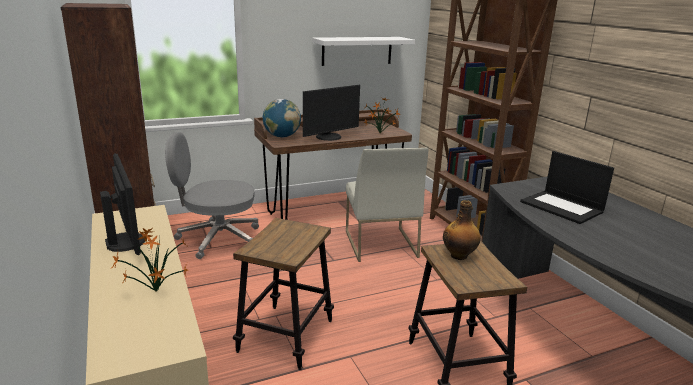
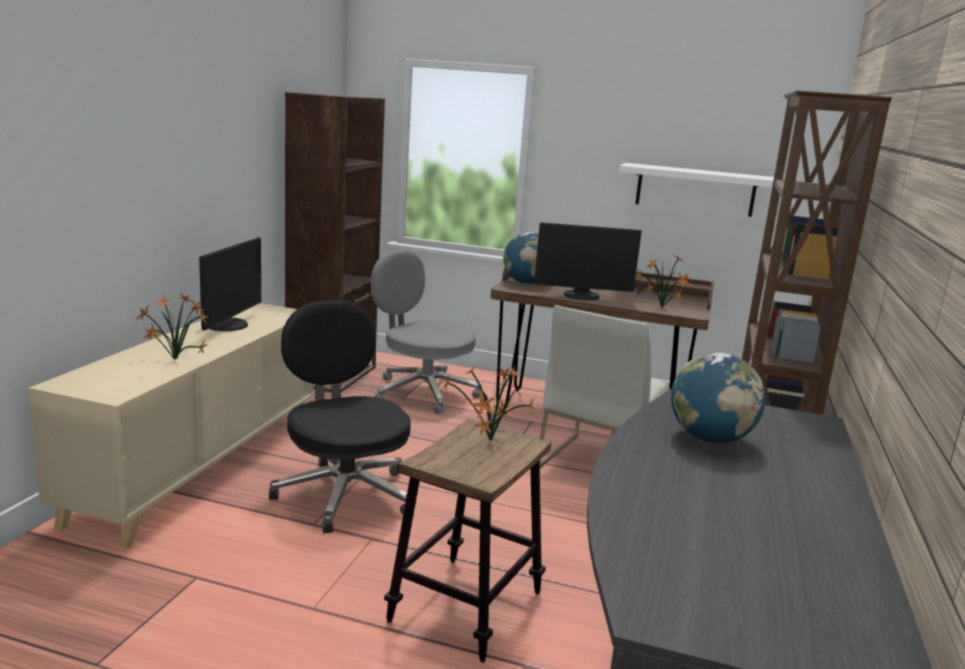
camera: 40 degrees right, 5 degrees down
(286, 336) = (344, 493): stool -> black office chair
(459, 255) = (488, 442): bottle -> potted plant
(562, 207) = (710, 439): laptop -> globe

